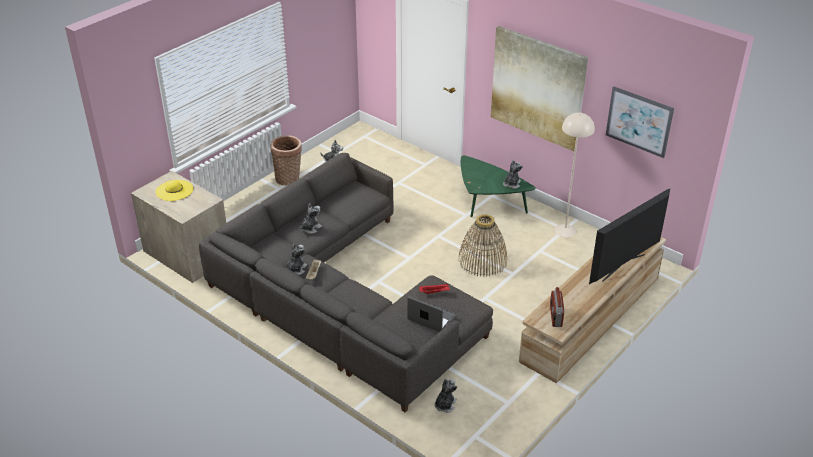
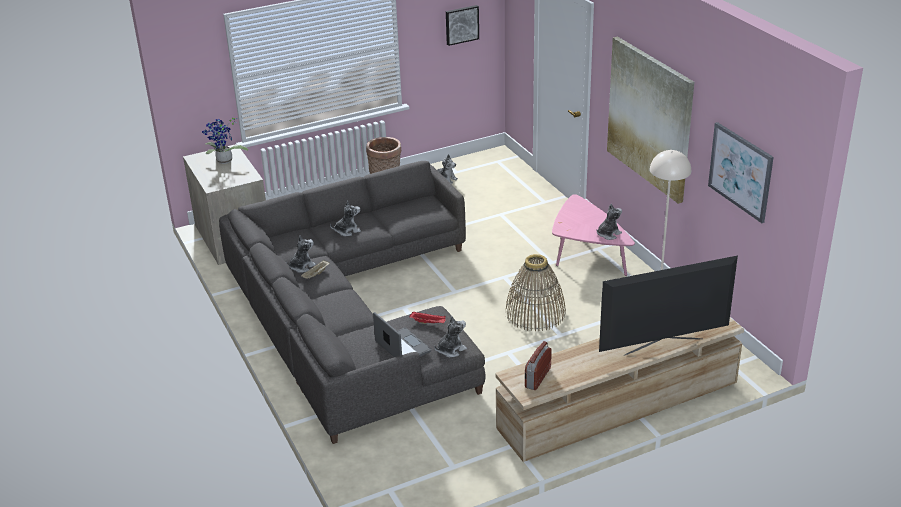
camera: 25 degrees right, 5 degrees down
(174, 190) = (224, 162): yellow hat -> potted plant
(327, 28) = (461, 24): none -> picture
(445, 405) = (381, 449): plush toy -> plush toy (451, 350)
(487, 204) = (586, 256): green coffee table -> pink coffee table

